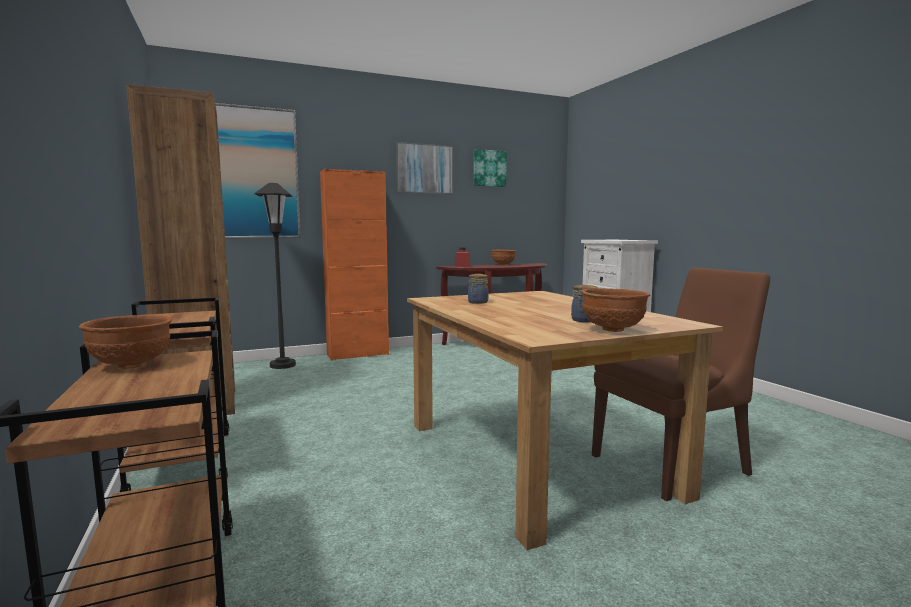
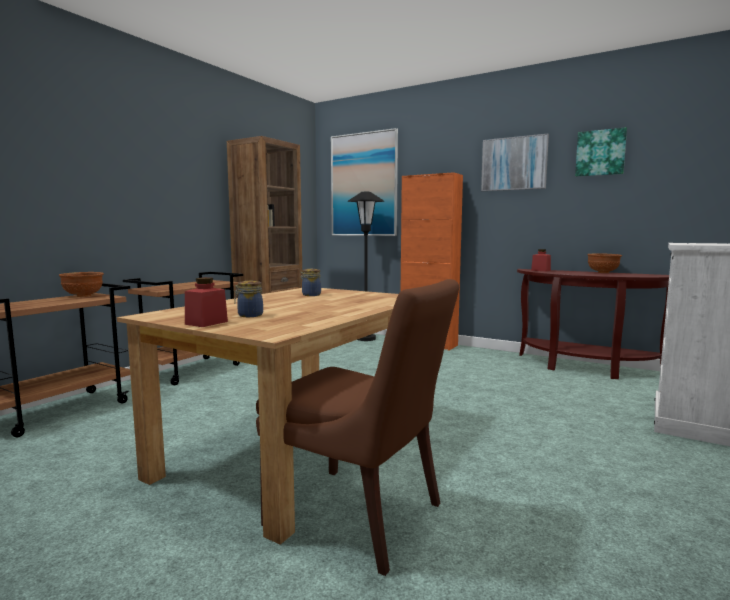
camera: 55 degrees right, 0 degrees up
(613, 330) = (206, 323): brown bowl -> red jar

